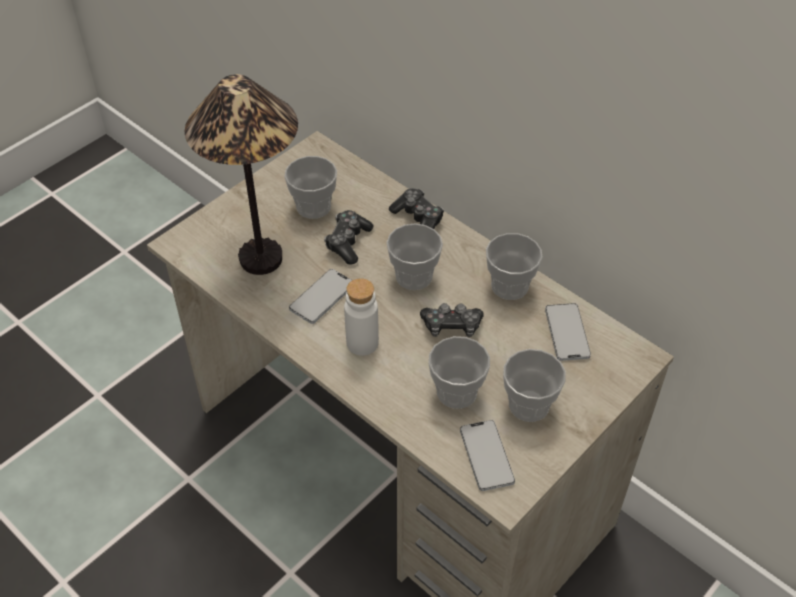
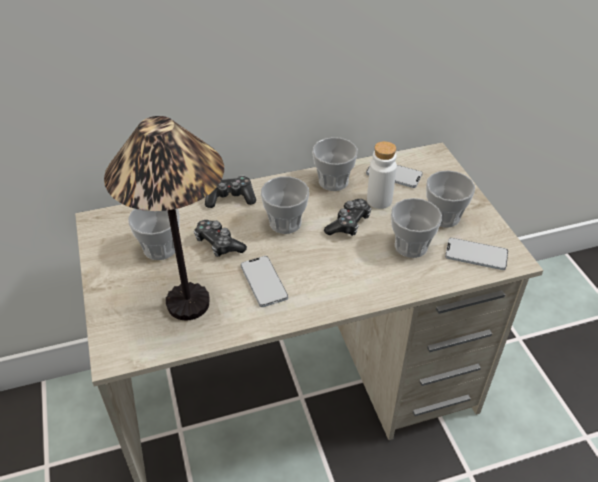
camera: 60 degrees left, 5 degrees down
(362, 343) = (329, 277): white bottle -> white bottle (379, 200)

